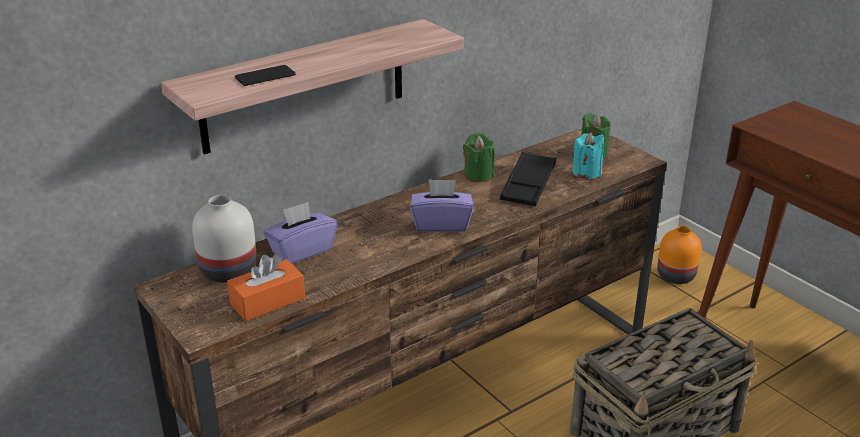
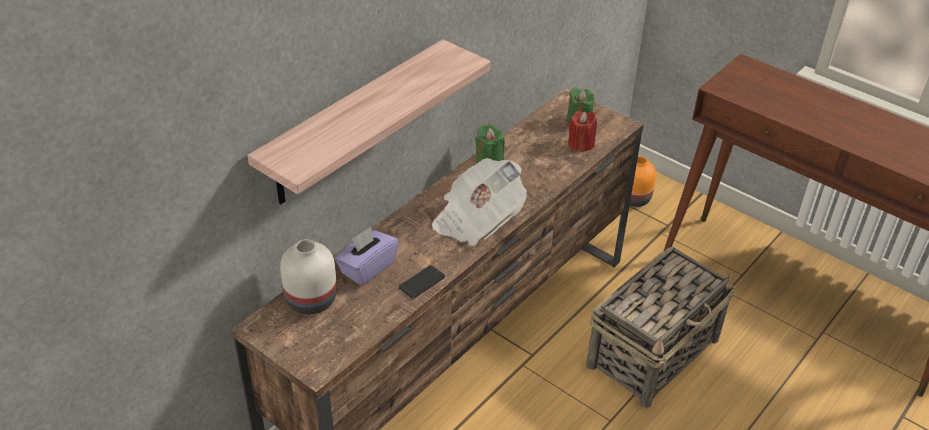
camera: 15 degrees left, 10 degrees up
(265, 76) = (340, 136): phone -> phone (422, 282)
(267, 301) = (360, 326): orange tissue box -> none
(441, 224) = (477, 220): purple tissue box -> newspaper
(528, 185) = (536, 165): black tray -> none
(586, 172) = (580, 144): turquoise candle -> red candle

